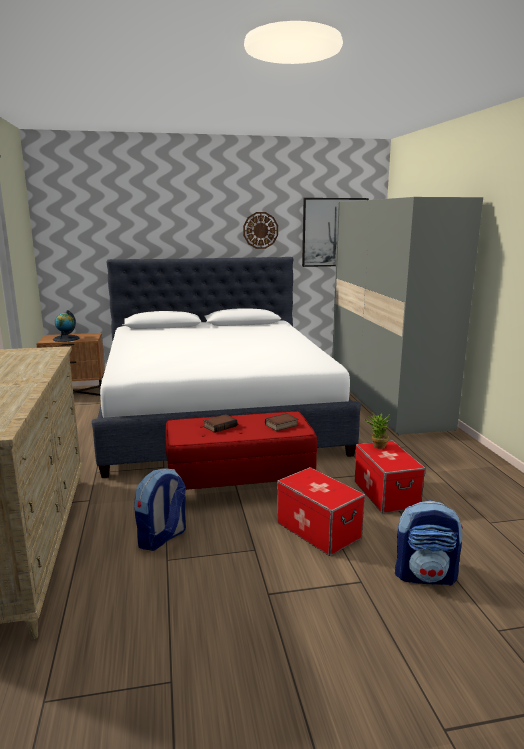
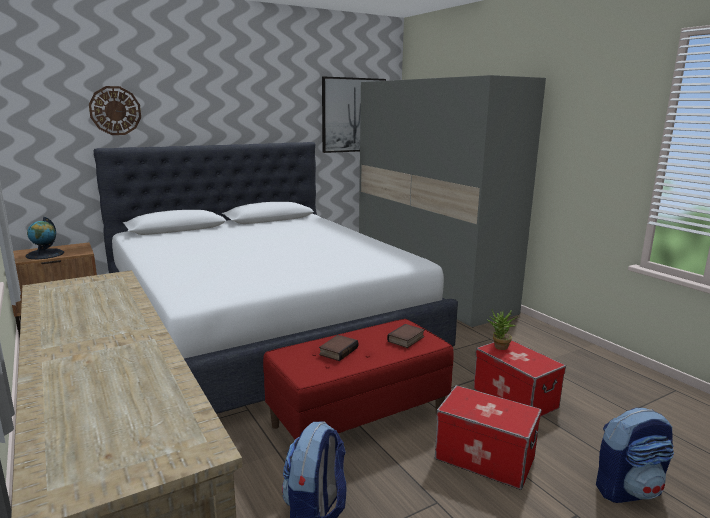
camera: 20 degrees left, 0 degrees up
(260, 230) = (278, 112): wall clock -> wall clock (115, 110)

